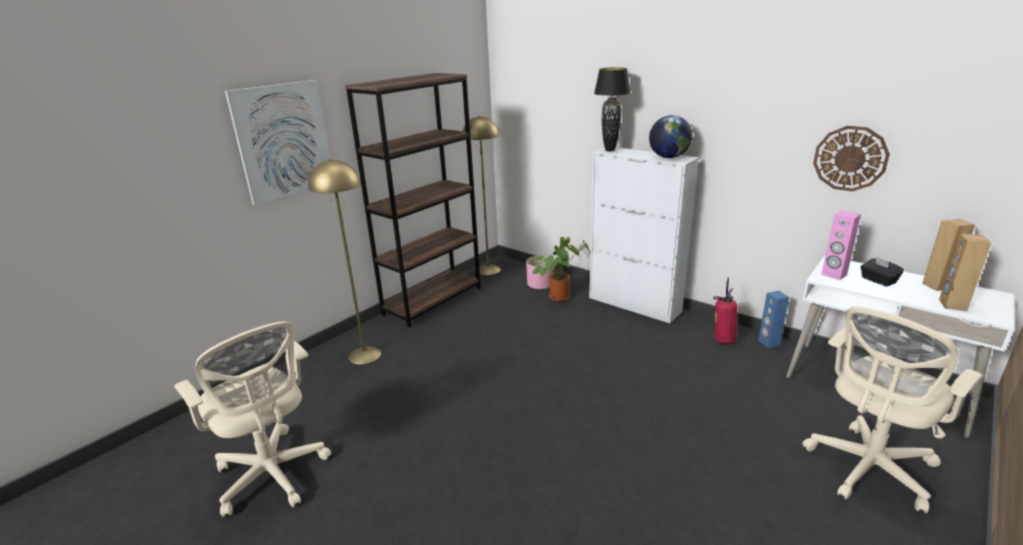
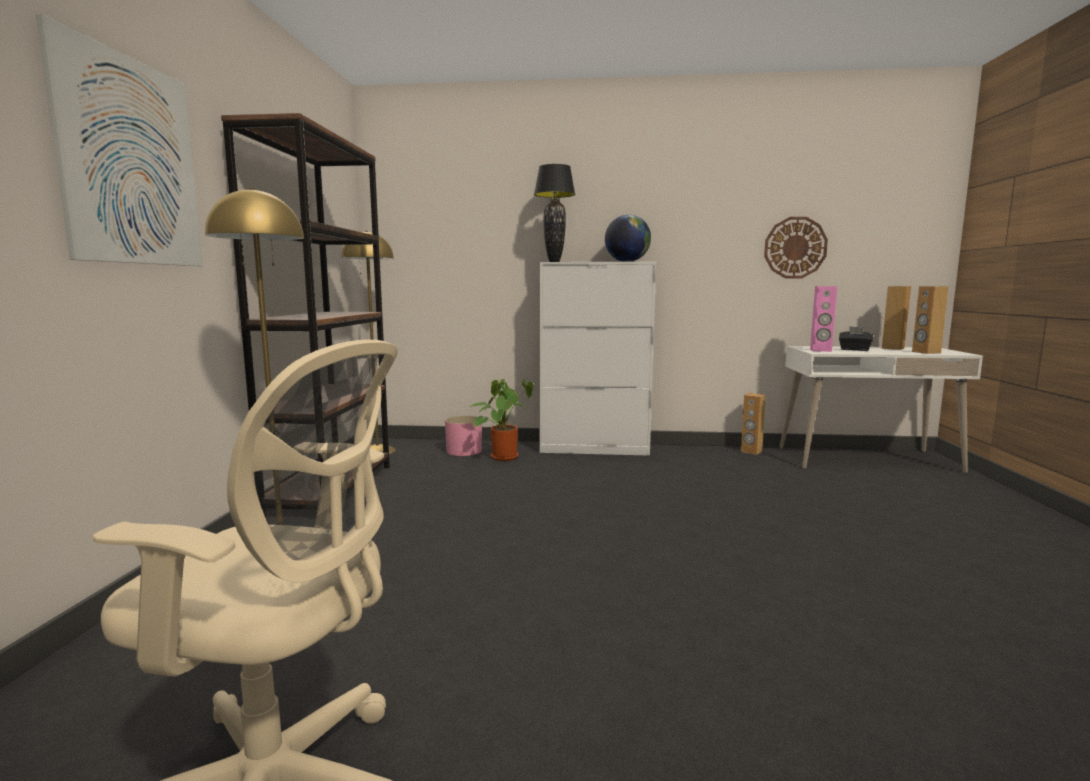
camera: 35 degrees left, 15 degrees down
(723, 340) = (714, 457): fire extinguisher -> none
(768, 343) = (751, 451): blue speaker -> brown speaker
(867, 470) = (957, 508): beige office chair -> none

